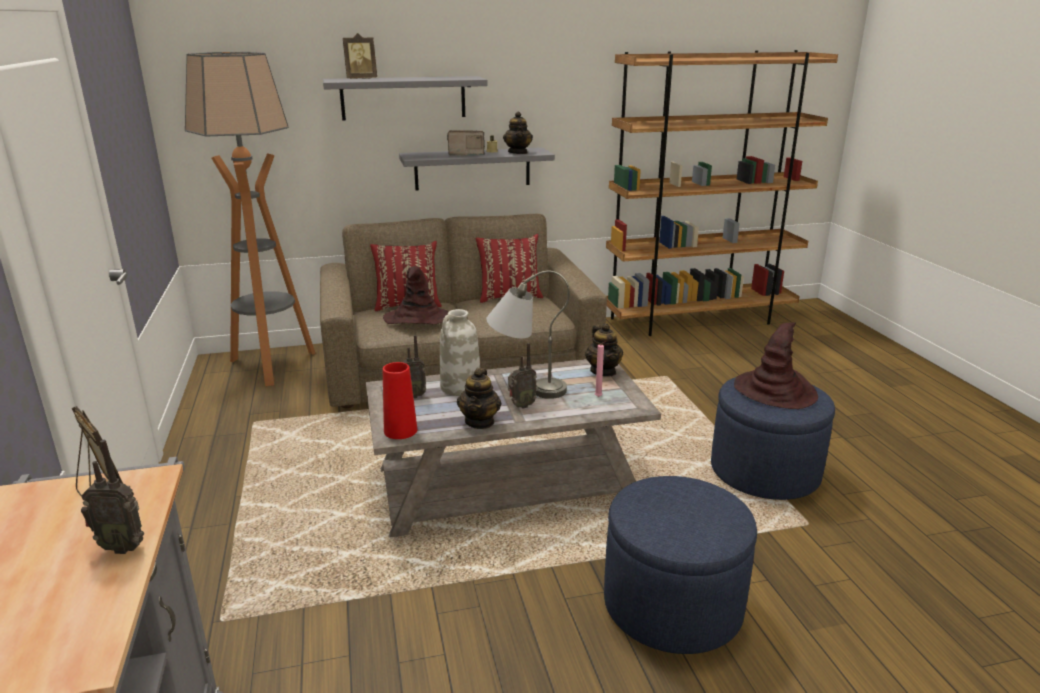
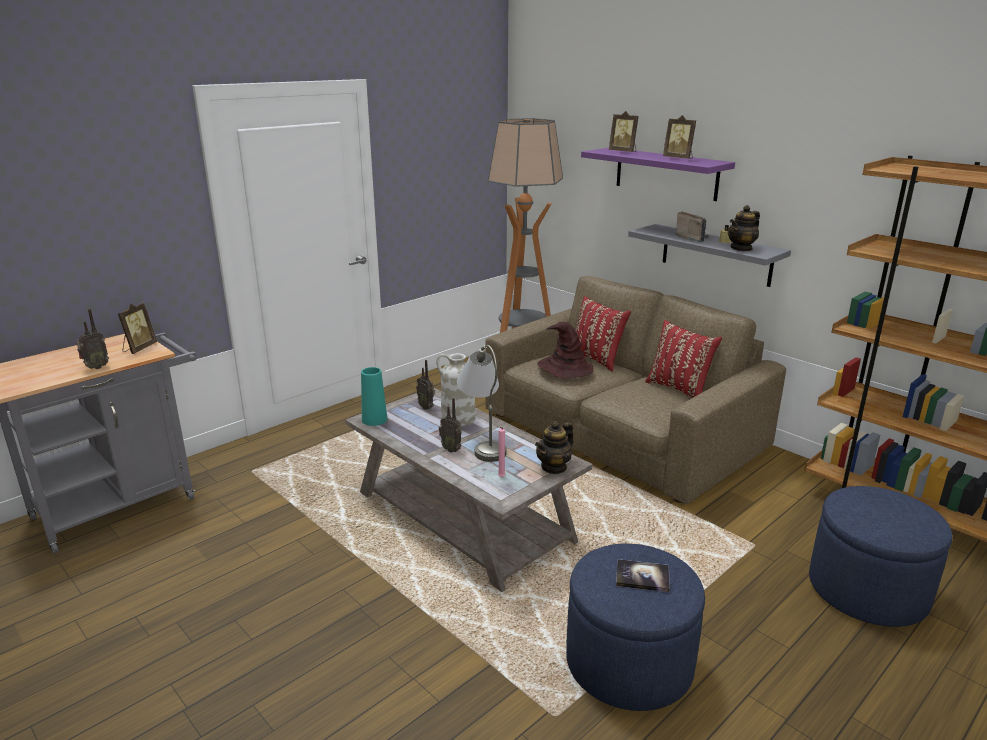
camera: 60 degrees right, 0 degrees up
(123, 546) = (95, 367): radio -> radio turned 105 degrees counterclockwise
(400, 430) = (374, 419): red vase -> turquoise vase
(403, 98) = (666, 173): grey shelf -> purple shelf
(432, 78) = (679, 158): none -> picture frame
(480, 422) = (411, 442): teapot -> none
(672, 605) = (367, 648): blue ottoman -> blue ottoman (867, 590)
(775, 390) = (642, 577): brown hat -> book

